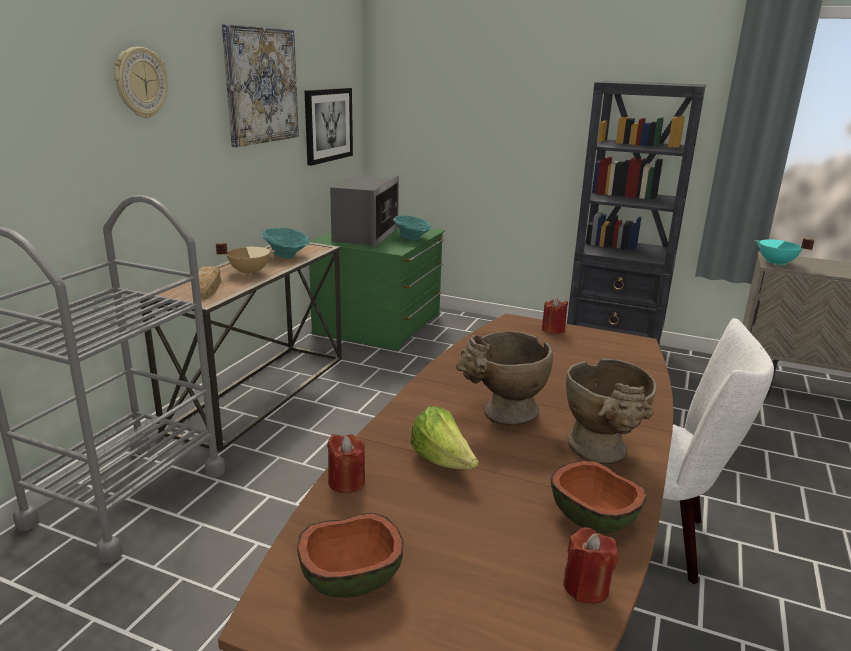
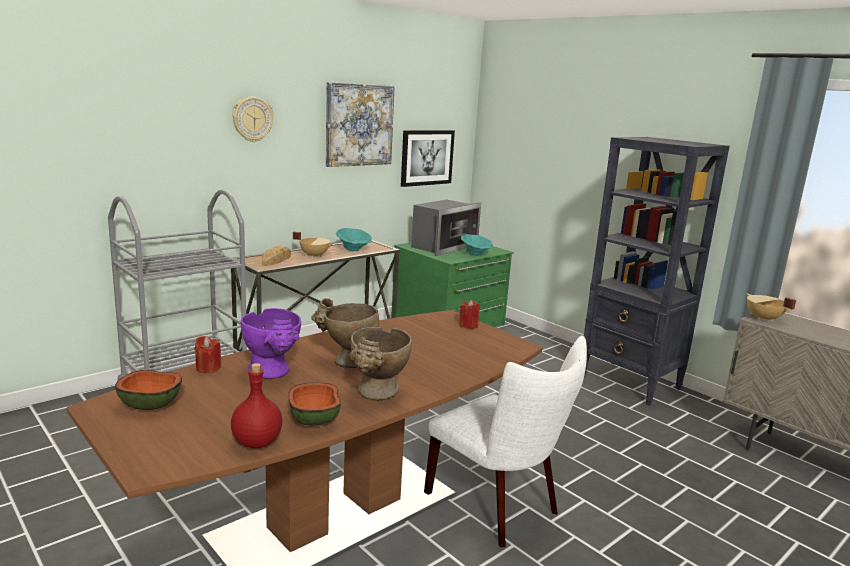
camera: 25 degrees right, 5 degrees down
(442, 461) = (273, 373): lettuce -> purple vase
(586, 587) = (257, 443): red candle -> red bottle
(776, 263) = (763, 319): turquoise cooking pot -> beige cooking pot

